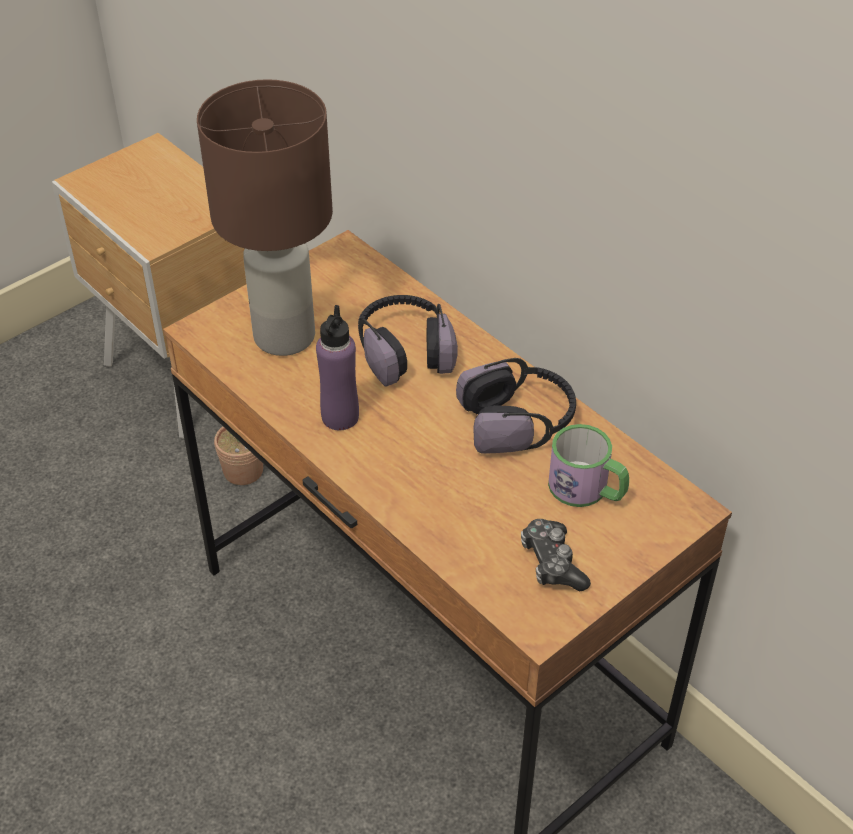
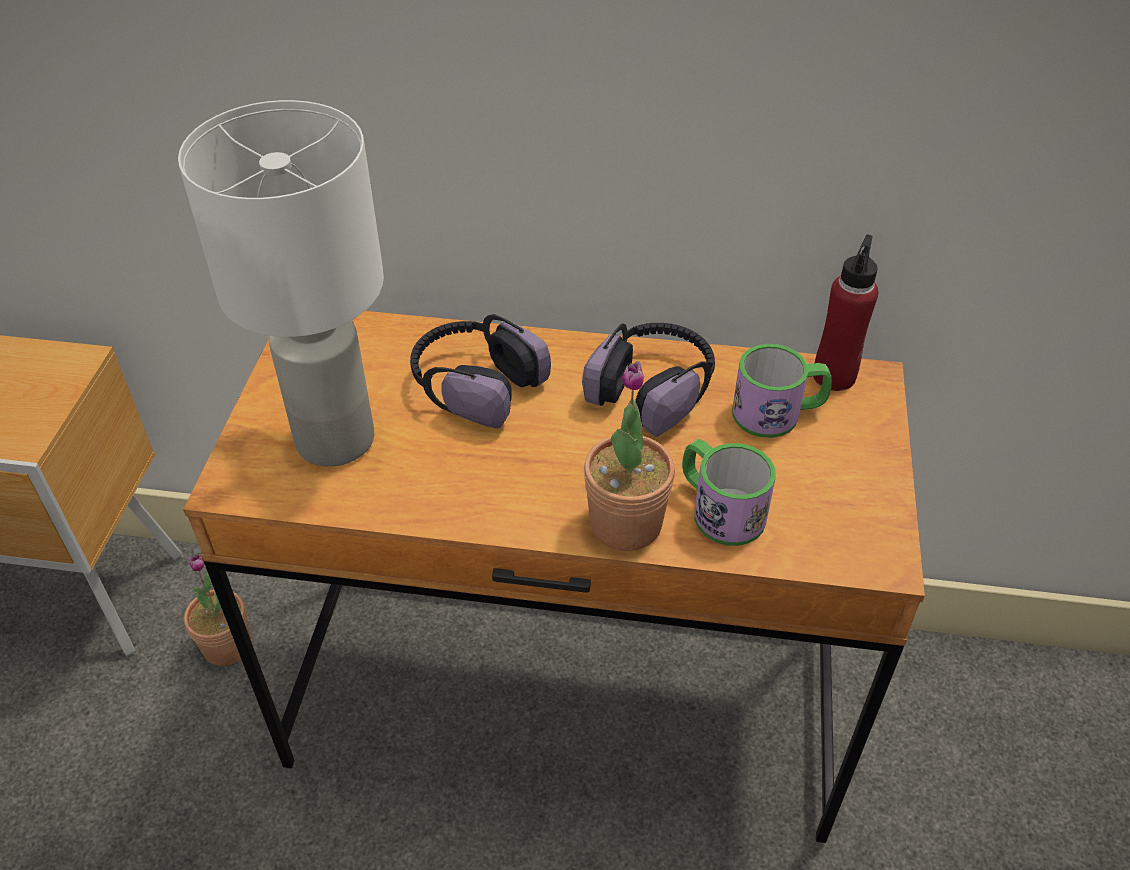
camera: 40 degrees left, 0 degrees up
(283, 337) = (335, 441): brown table lamp -> white table lamp
(340, 417) = (484, 485): purple bottle -> none
(398, 495) = (625, 524): none -> potted plant
(469, 524) = (719, 509): none -> mug
(552, 563) = (827, 496): game controller -> none
(663, 490) = (834, 376): none -> red bottle

